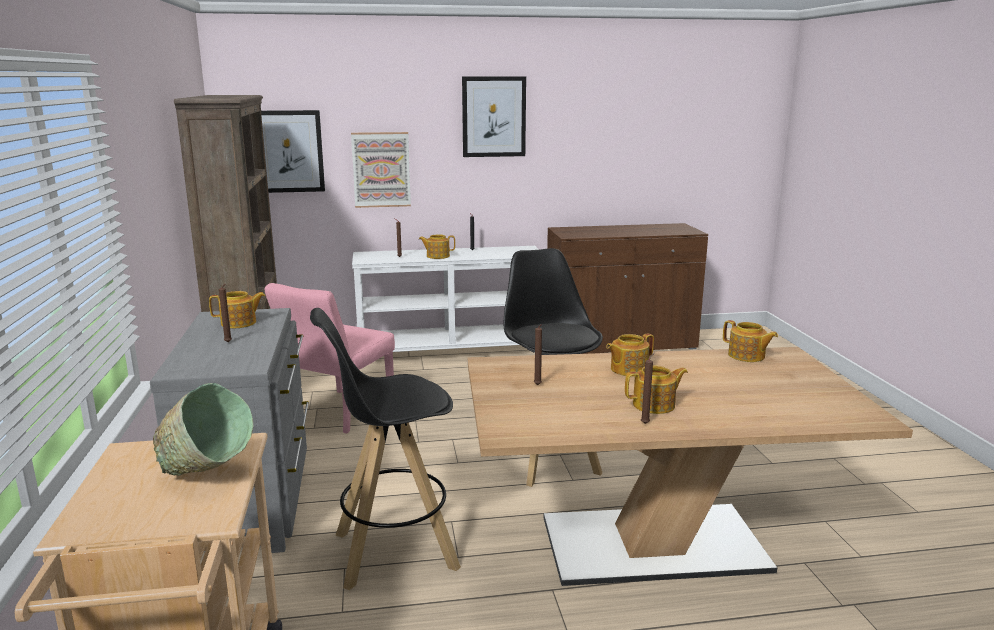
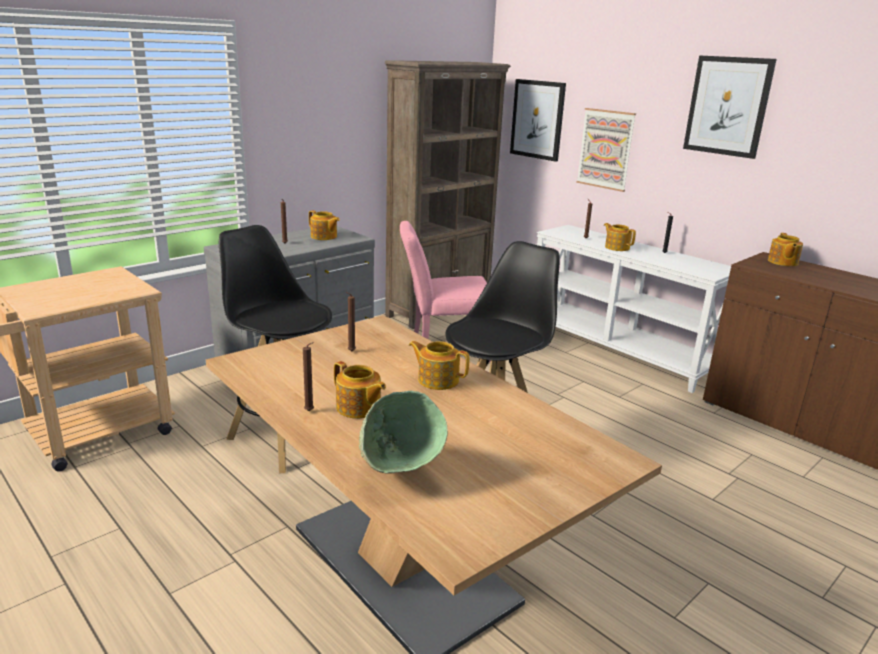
camera: 55 degrees right, 5 degrees up
(207, 476) = (89, 295): green bowl -> green bowl (398, 475)
(747, 356) = (570, 435): teapot -> teapot (782, 262)

